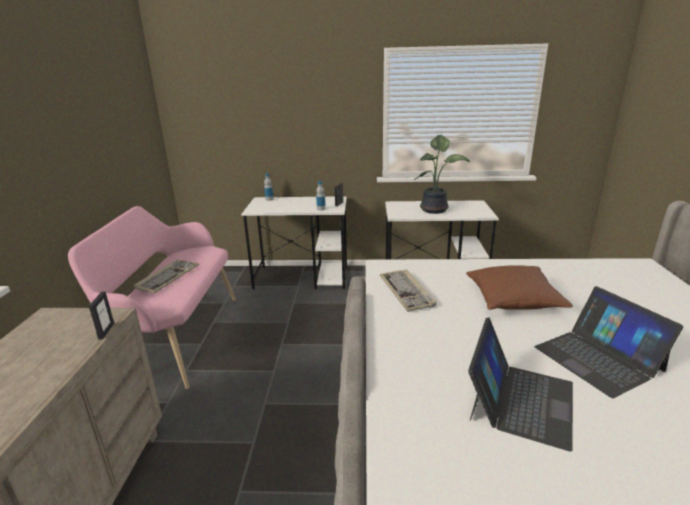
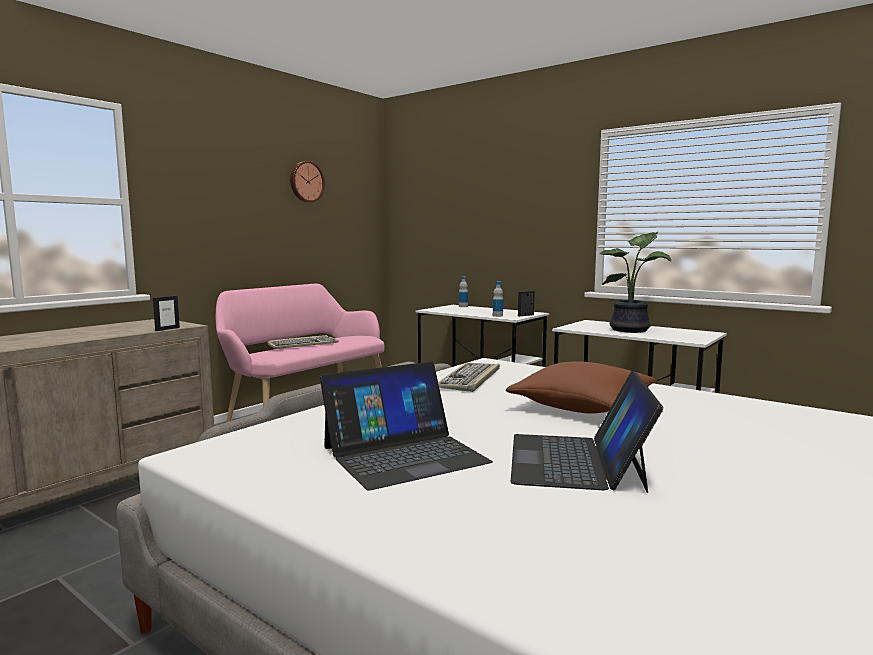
camera: 35 degrees right, 15 degrees down
(100, 99) = (306, 182): none -> wall clock

